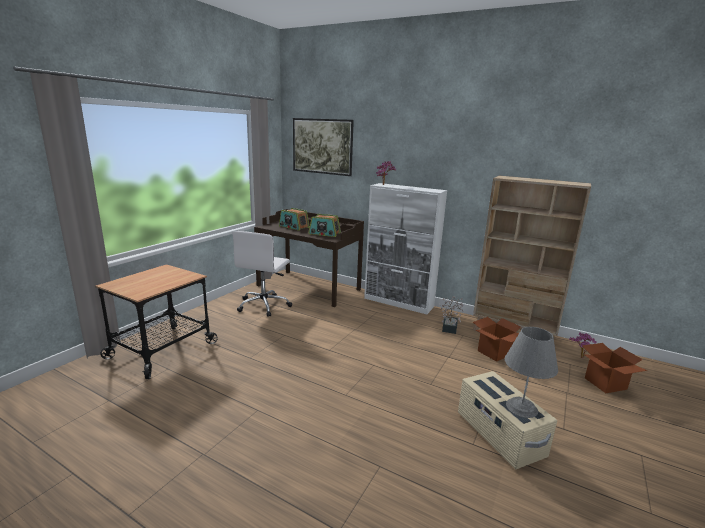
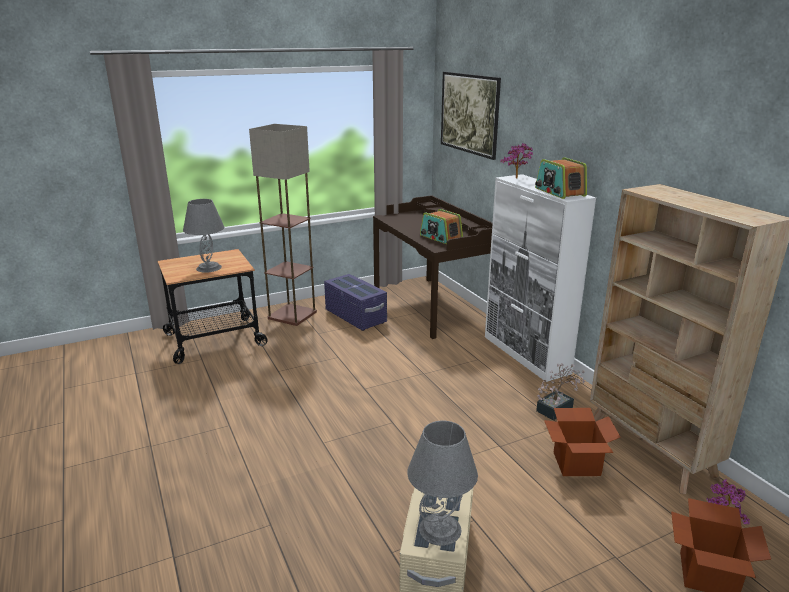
camera: 35 degrees right, 5 degrees up
(161, 281) = (208, 267): none -> grey table lamp
(211, 315) = (292, 315): none -> floor lamp
(264, 305) = (355, 316): white office chair -> purple storage box
(294, 227) = (418, 222): radio -> radio (559, 192)

